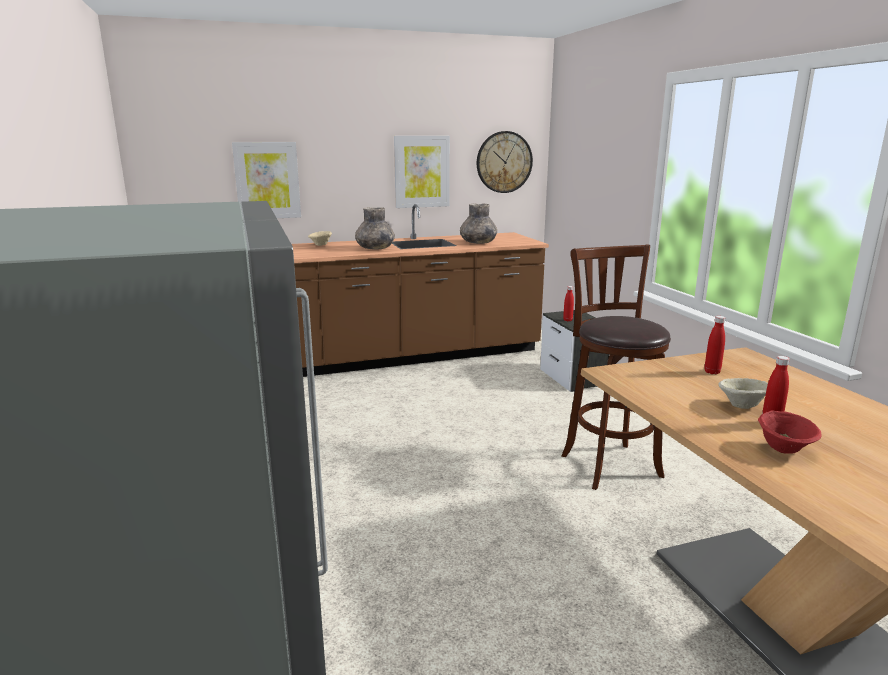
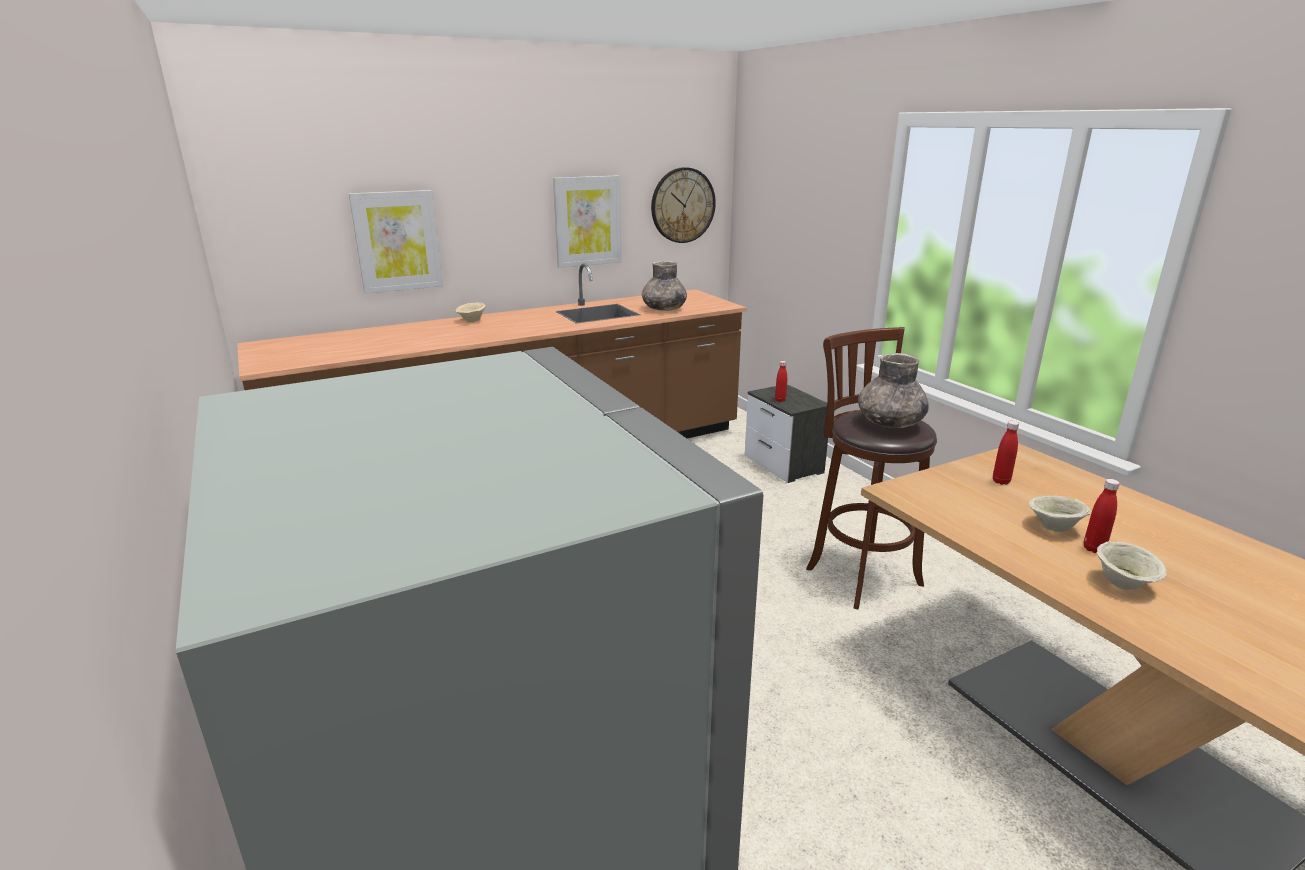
camera: 10 degrees left, 5 degrees up
(375, 248) = (544, 324): grey vase -> grey vase (890, 423)
(784, 449) = (1123, 583): red bowl -> beige bowl

